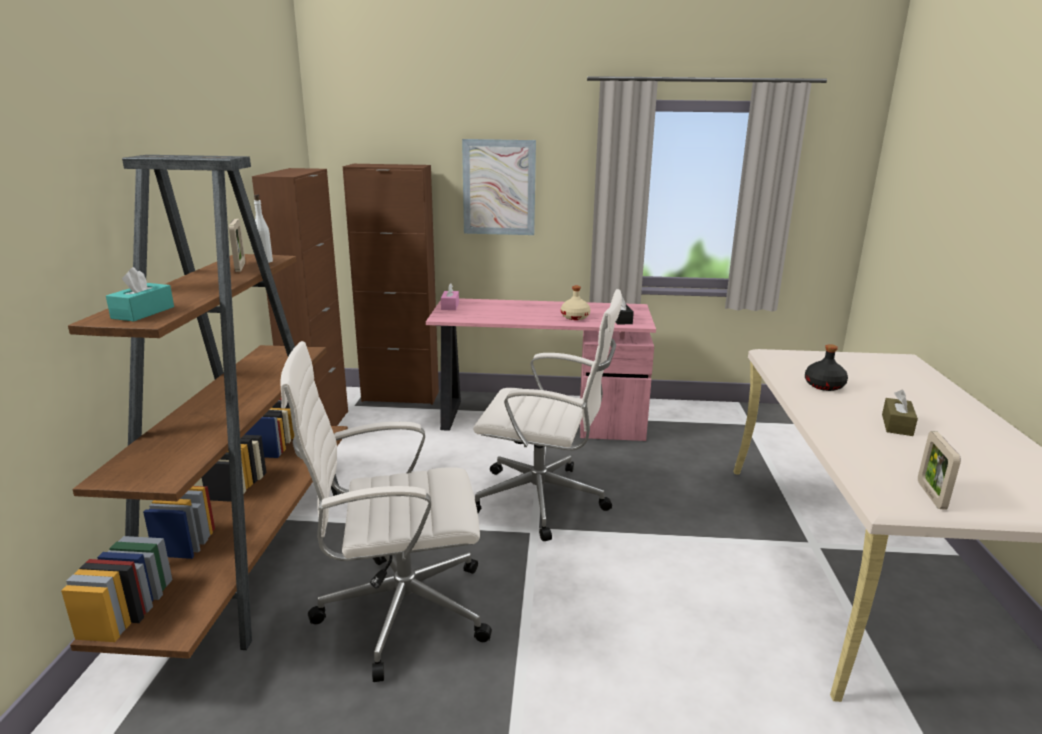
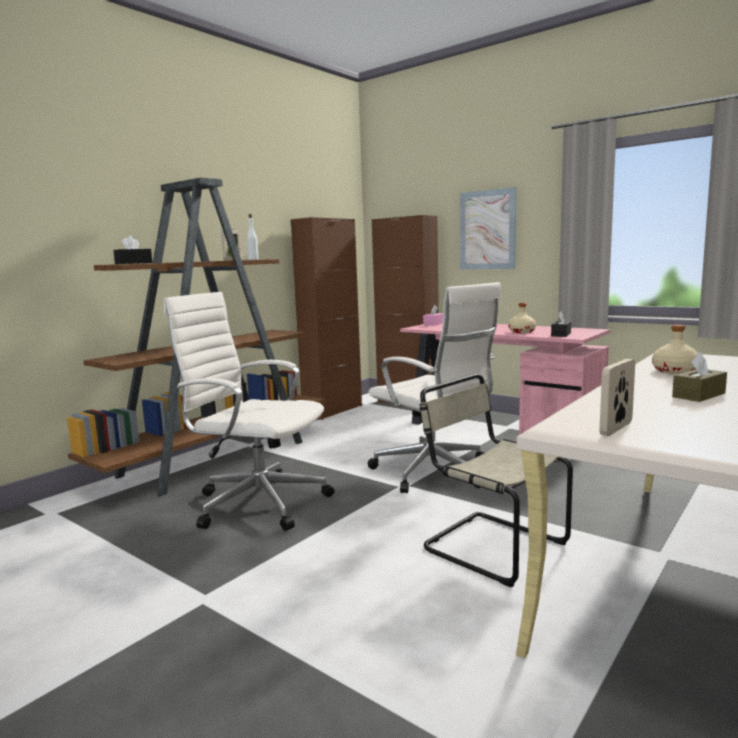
camera: 35 degrees right, 10 degrees down
(143, 312) = (133, 263): turquoise tissue box -> black tissue box
(691, 583) = (490, 545): none -> beige chair
(824, 386) = (674, 371): black bottle -> beige bottle

